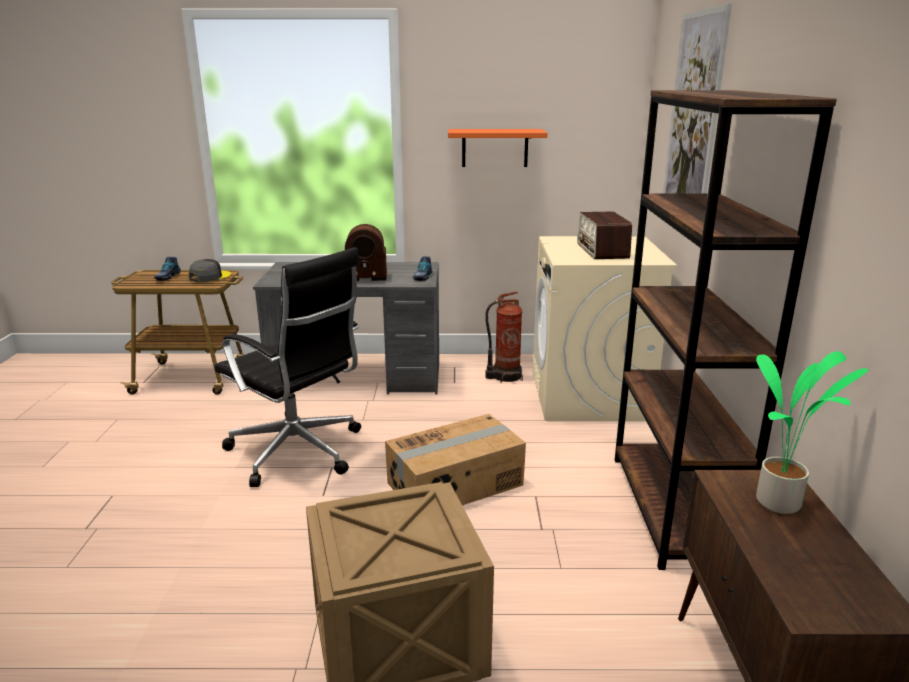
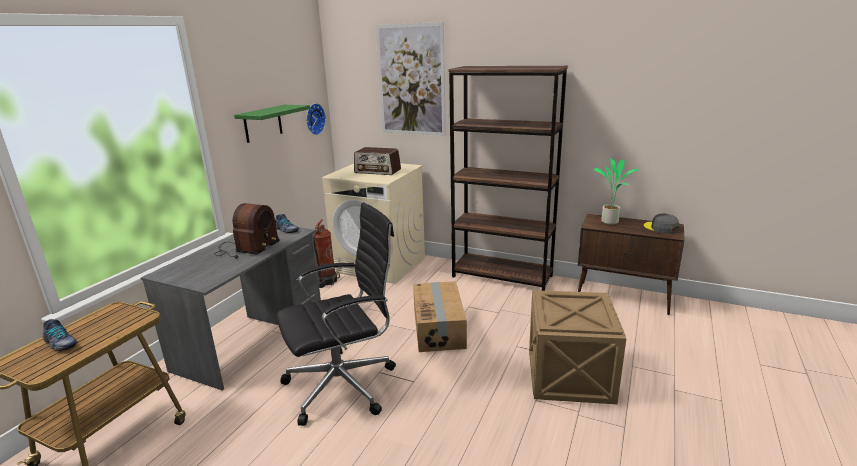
camera: 65 degrees left, 0 degrees up
(209, 277) = (113, 317): grey cap -> grey cap (661, 228)
(495, 148) = (263, 123): orange shelf -> green shelf
(600, 159) = (314, 119): none -> wall clock

